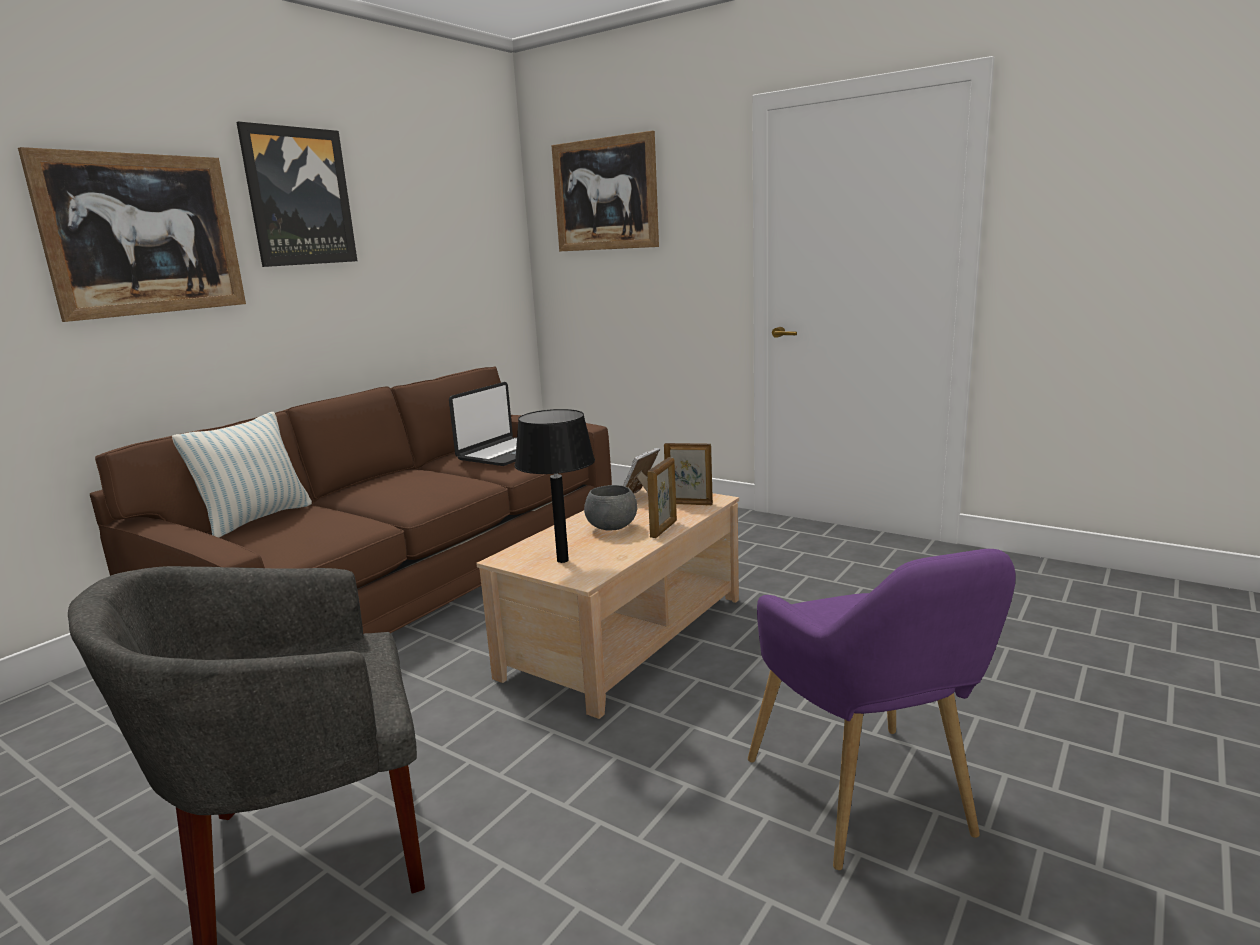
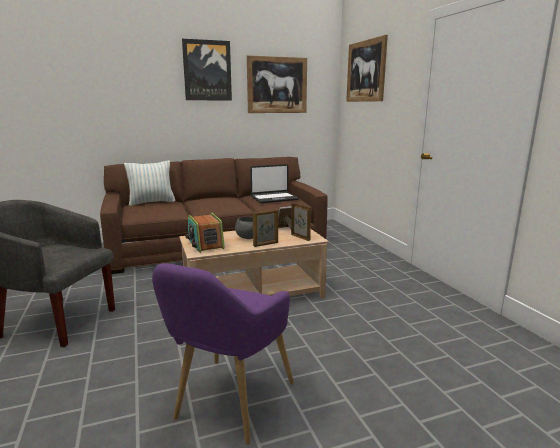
camera: 35 degrees right, 0 degrees up
(143, 235) = (137, 84): picture -> picture (277, 85)
(563, 560) = (205, 244): black table lamp -> radio

